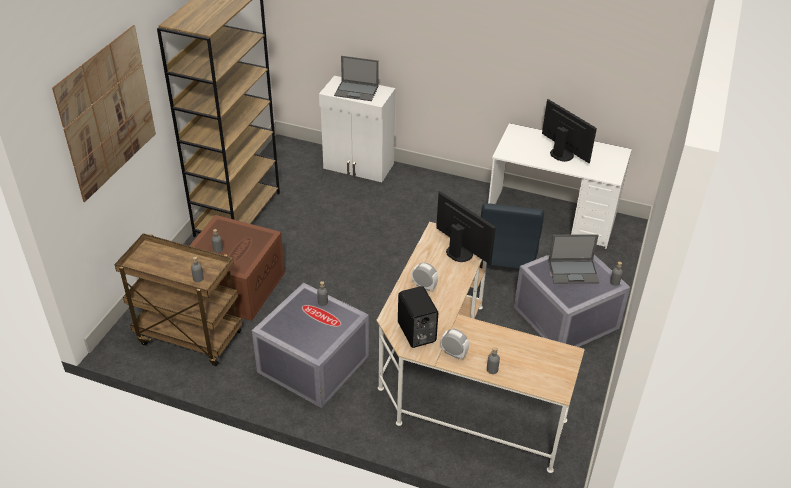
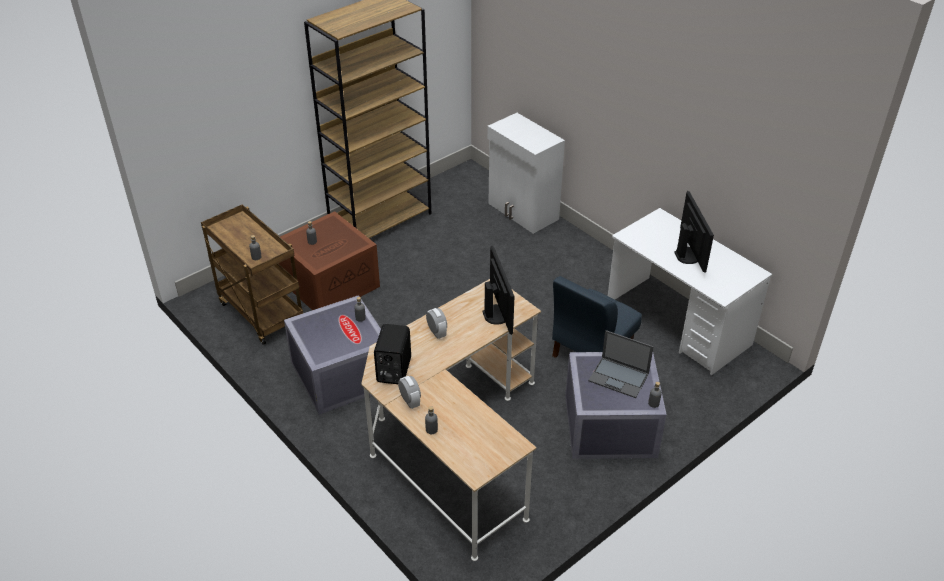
camera: 30 degrees right, 0 degrees up
(107, 112) = (231, 86): picture -> none
(357, 91) = (525, 133): laptop -> none

